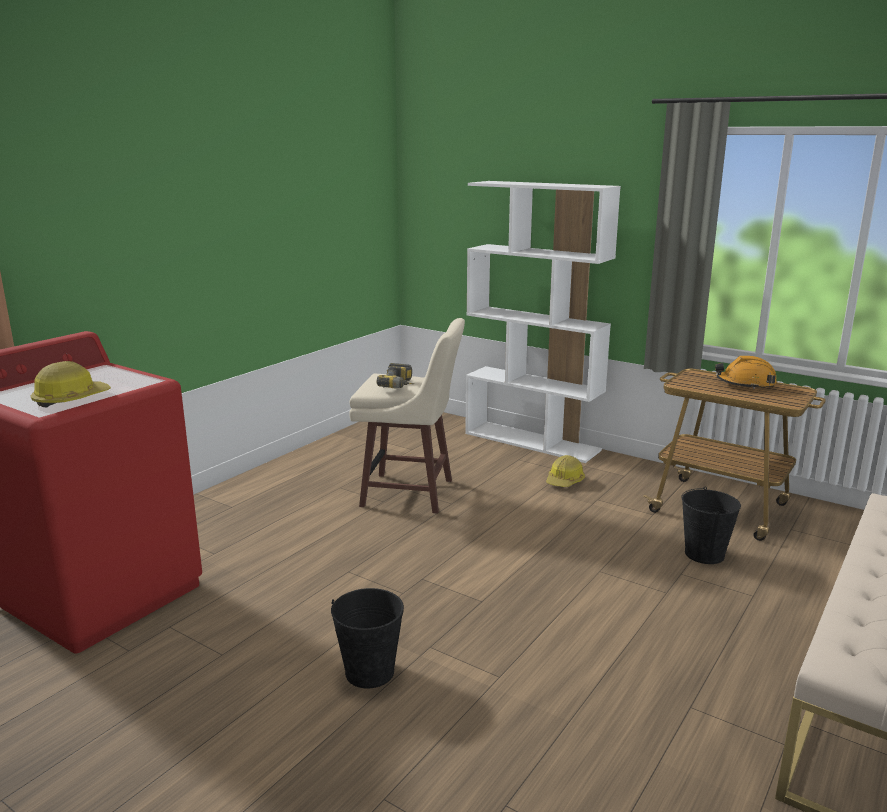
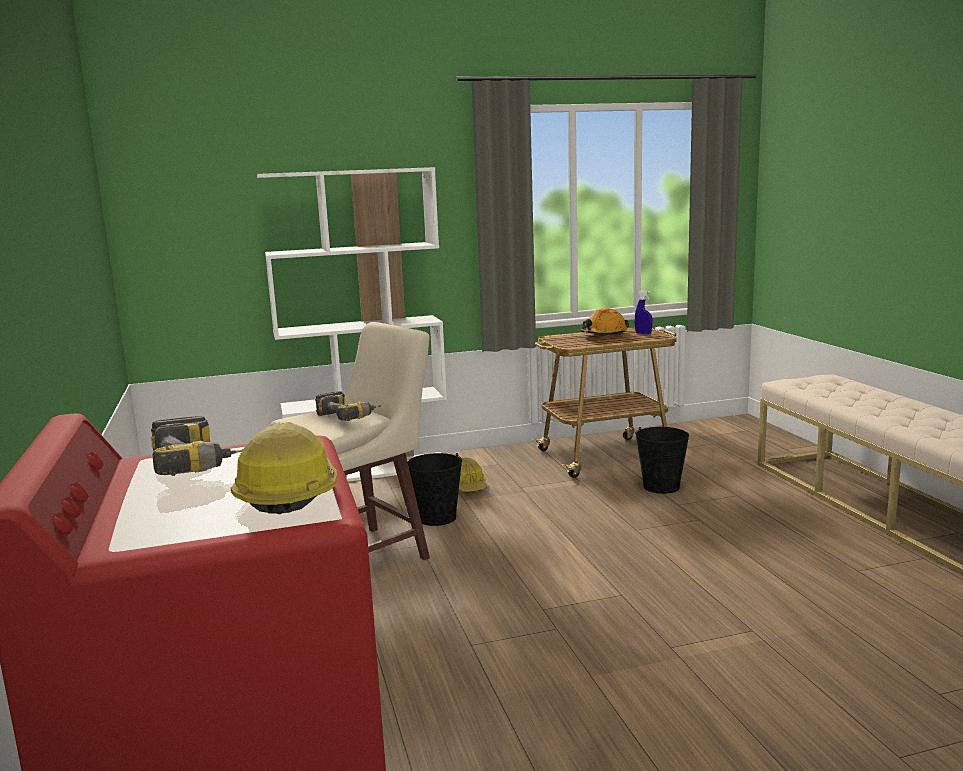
camera: 50 degrees left, 5 degrees down
(102, 375) = (200, 465): none -> power drill
(369, 671) = (682, 695): black bucket -> black bucket (436, 517)
(788, 395) = (643, 333): none -> blue spray bottle

